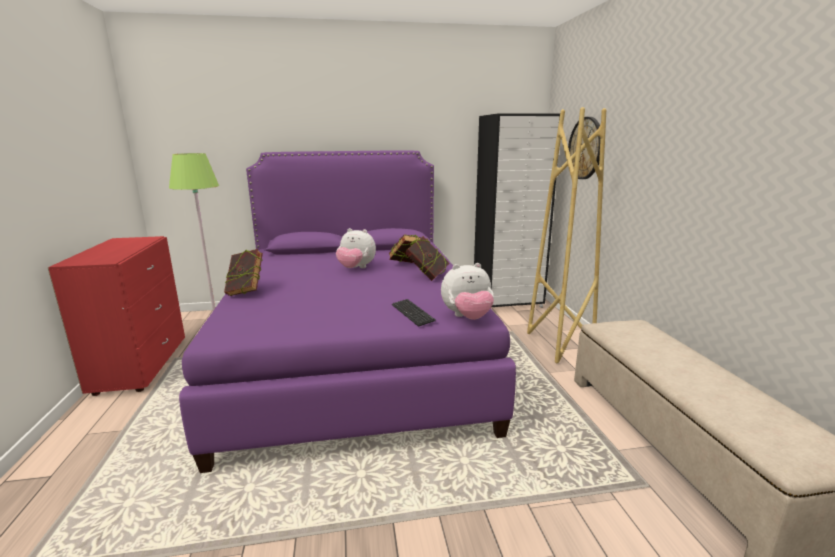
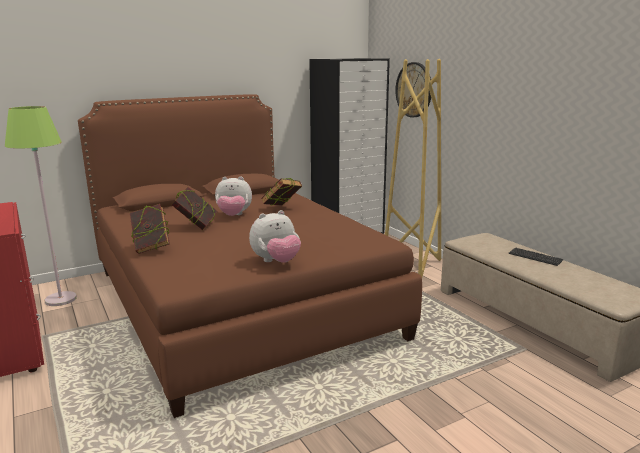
camera: 20 degrees left, 0 degrees up
(353, 355) = (237, 302): purple bed -> brown bed
(412, 313) = (330, 246): keyboard -> keyboard (535, 257)
(427, 276) = (309, 215): book -> book (196, 226)
(467, 317) = (376, 243): plush toy -> plush toy (276, 262)

